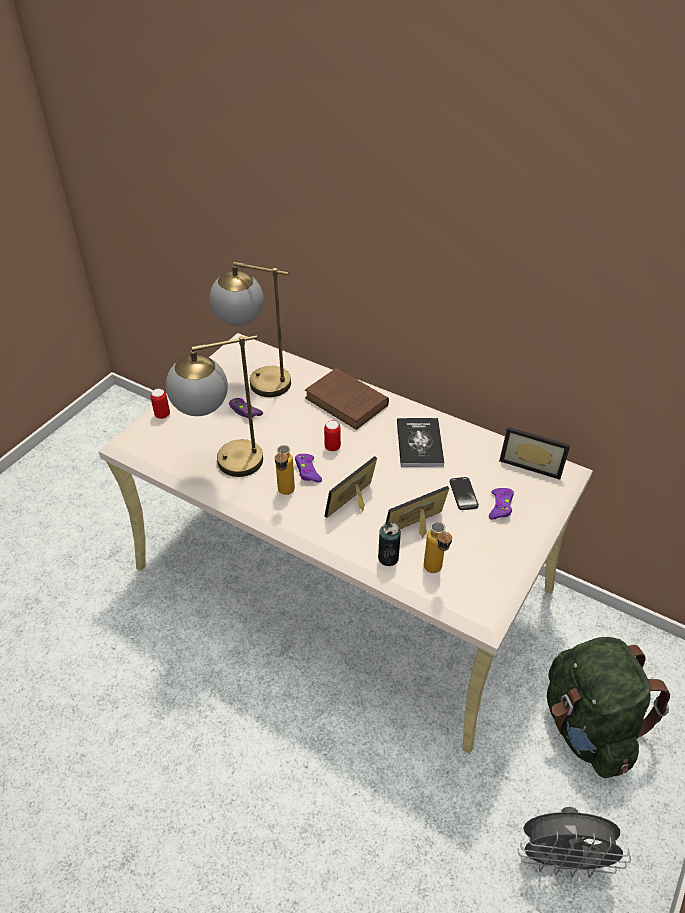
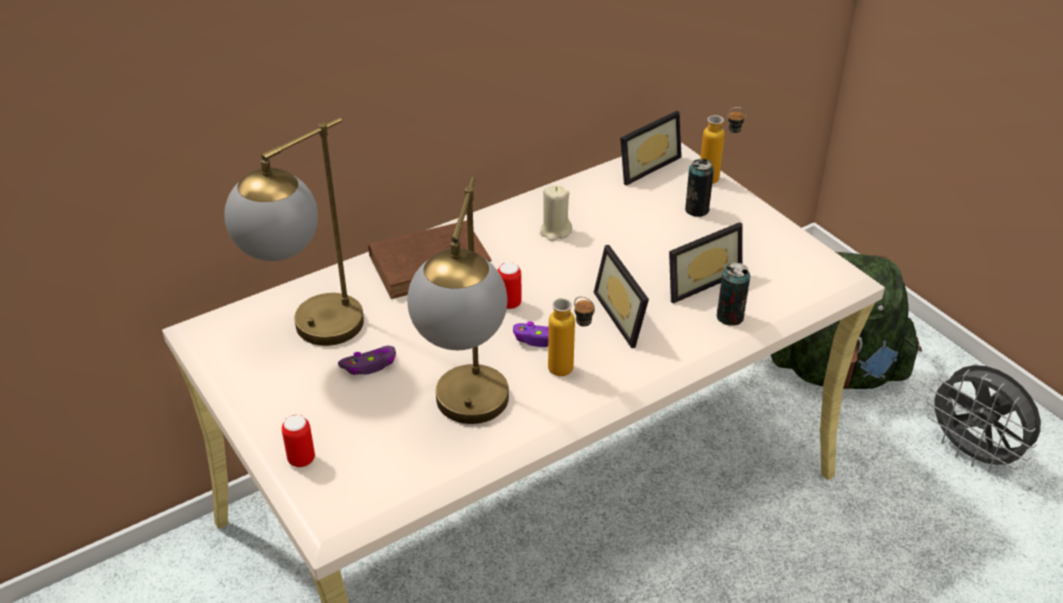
camera: 65 degrees left, 5 degrees down
(418, 529) = (698, 280): picture frame -> picture frame turned 120 degrees counterclockwise
(419, 443) = (555, 231): book -> beige candle
(435, 572) = (770, 289): bottle -> bottle (717, 180)
(463, 494) = (662, 228): phone -> none
(500, 506) = (697, 210): purple game controller -> can
(562, 859) = (973, 454): grey fan -> grey fan turned 105 degrees clockwise

